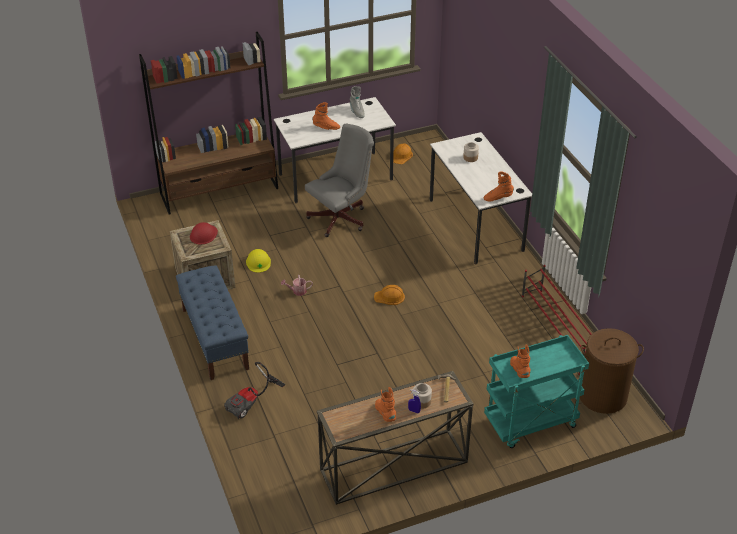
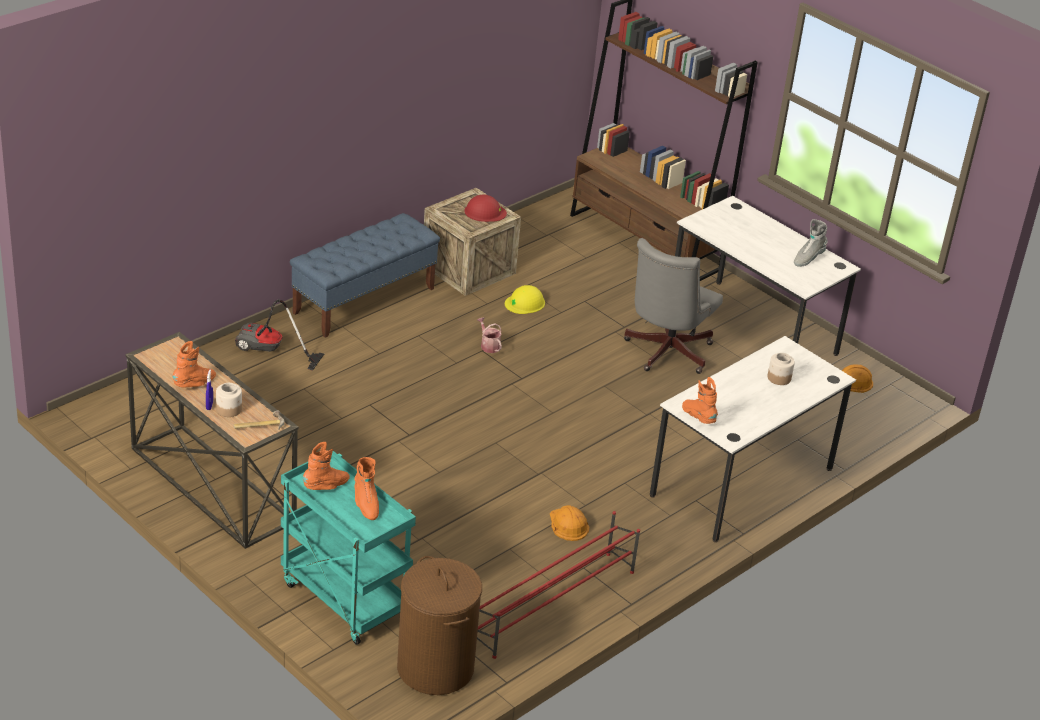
camera: 65 degrees right, 5 degrees down
(326, 128) = (747, 240): orange boot -> orange boot (366, 504)
(341, 218) = (665, 353): grey office chair -> grey office chair turned 90 degrees clockwise
(389, 297) = (526, 426): orange hard hat -> orange hard hat (568, 525)

